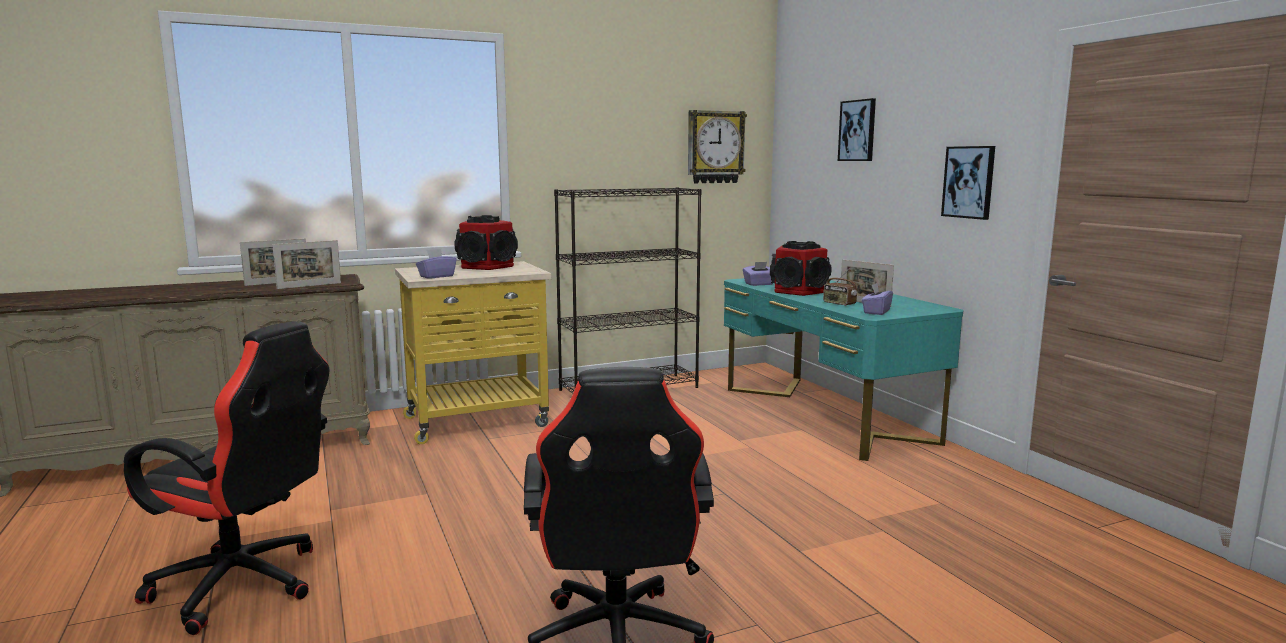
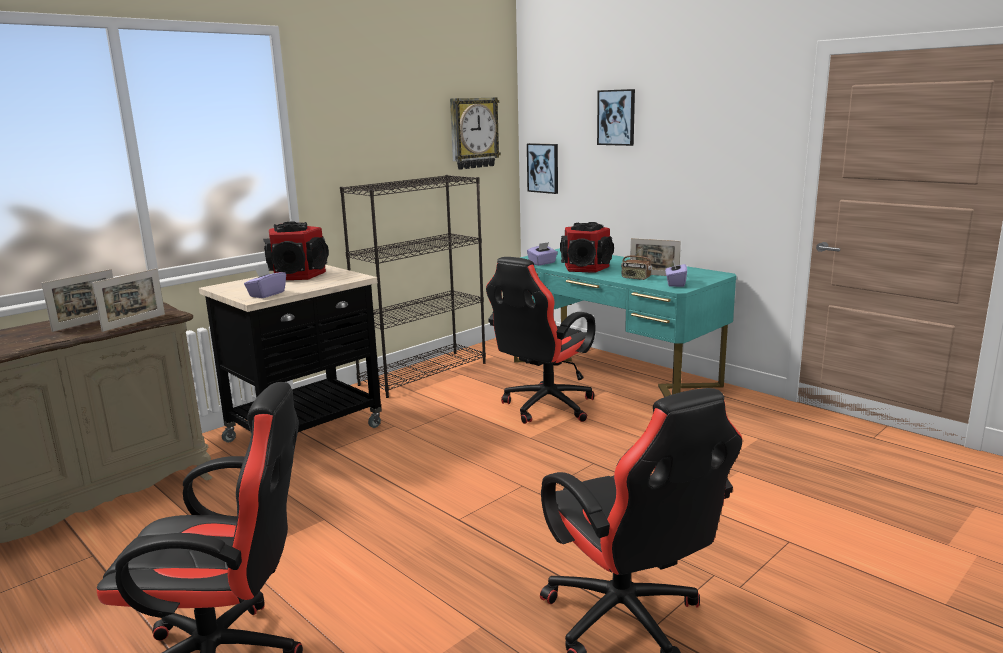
camera: 20 degrees left, 5 degrees up
(477, 421) = (305, 433): yellow cart -> black cart
(718, 436) = (543, 409): none -> black office chair
(969, 182) = (735, 166): picture -> picture (543, 168)

